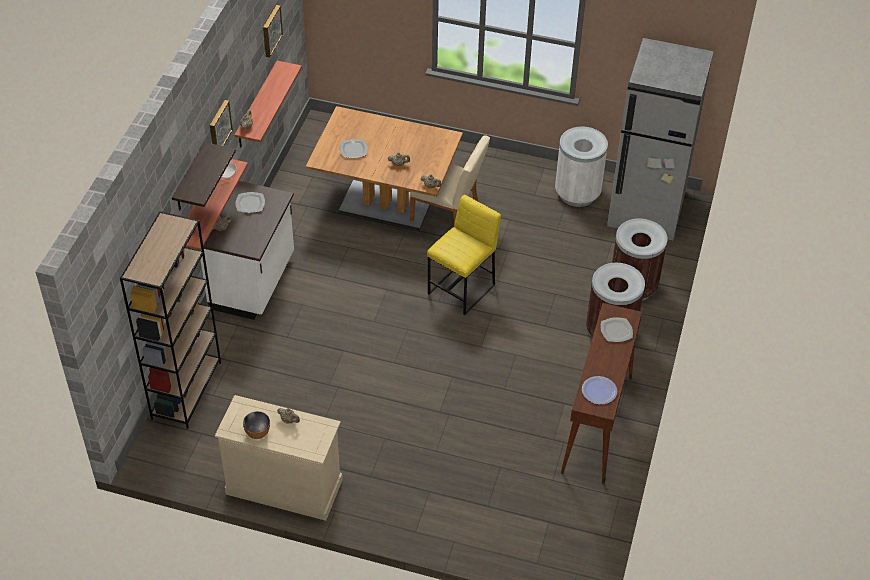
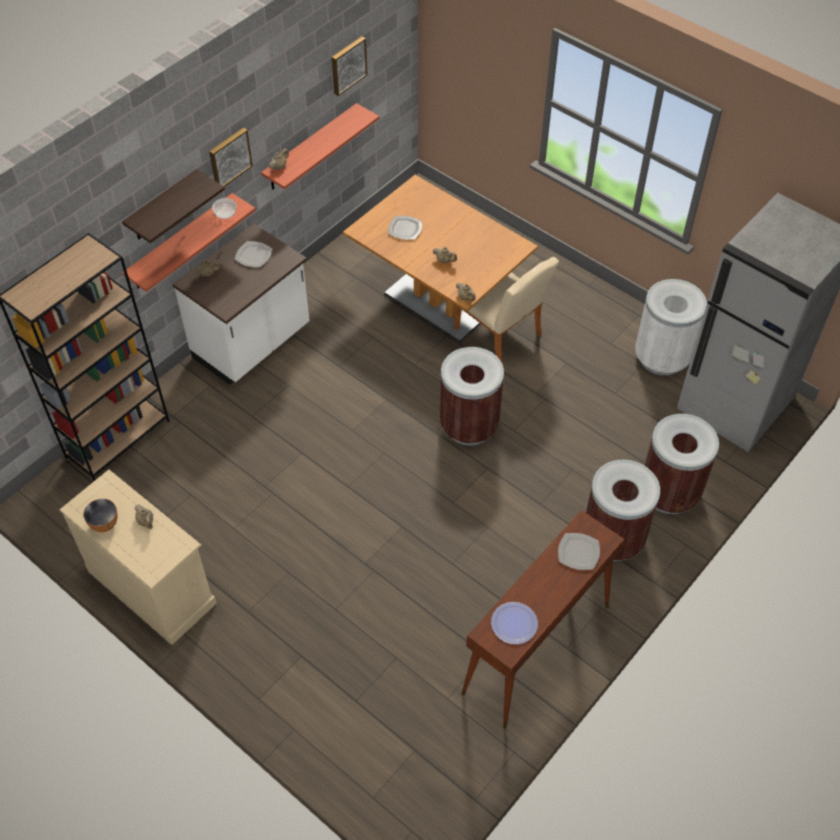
camera: 25 degrees right, 5 degrees up
(462, 288) = (469, 426): yellow chair -> brown trash can

